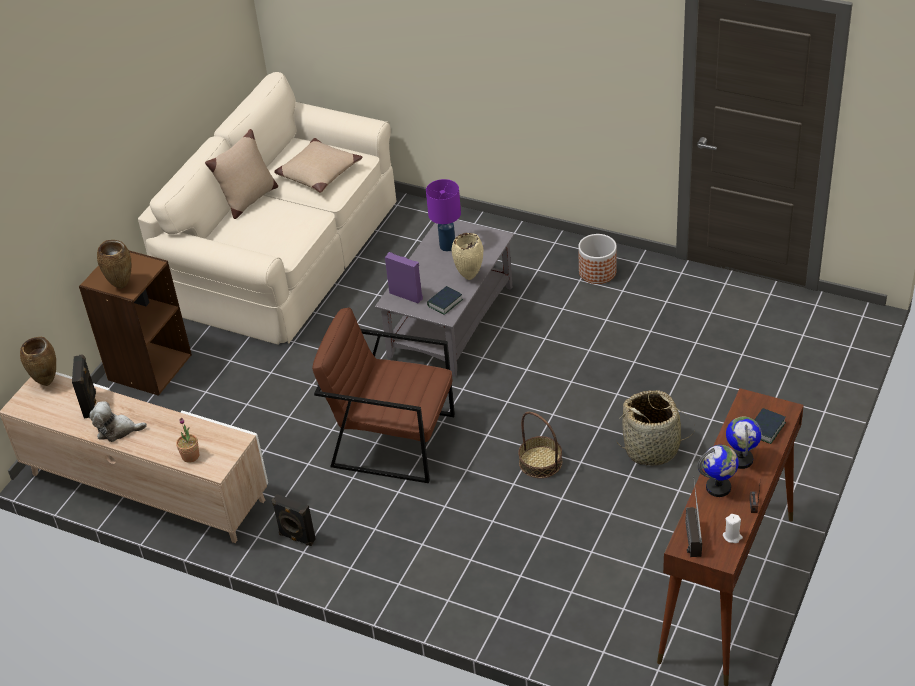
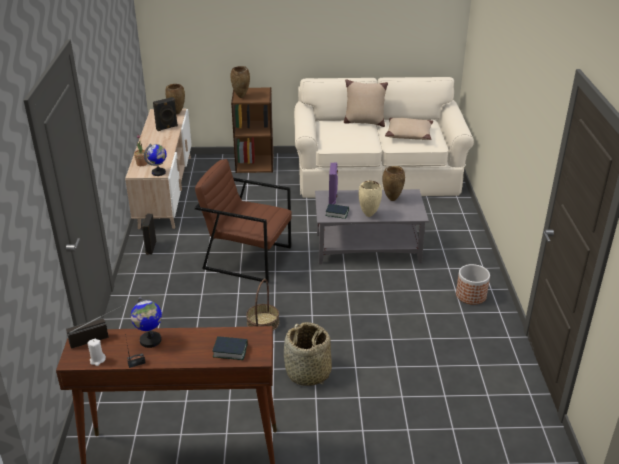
camera: 60 degrees right, 10 degrees down
(117, 430) = (151, 139): plush toy -> none
(393, 440) = (247, 257): brown armchair -> brown armchair turned 60 degrees counterclockwise
(447, 246) = (391, 199): purple table lamp -> brown vase
(741, 459) = (187, 345): globe -> globe (159, 172)

